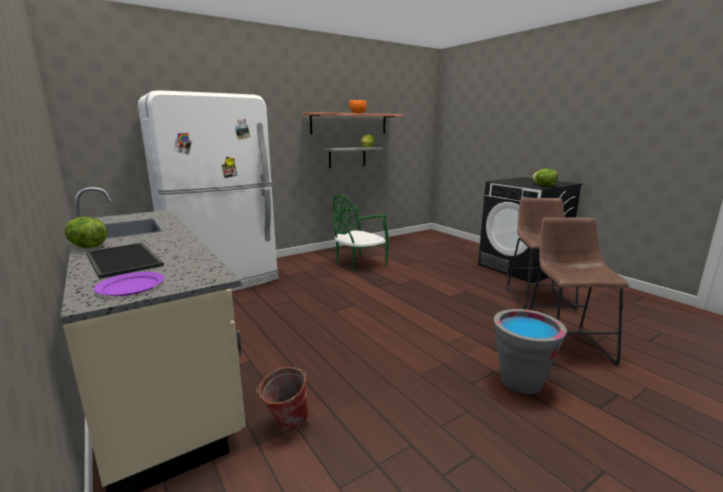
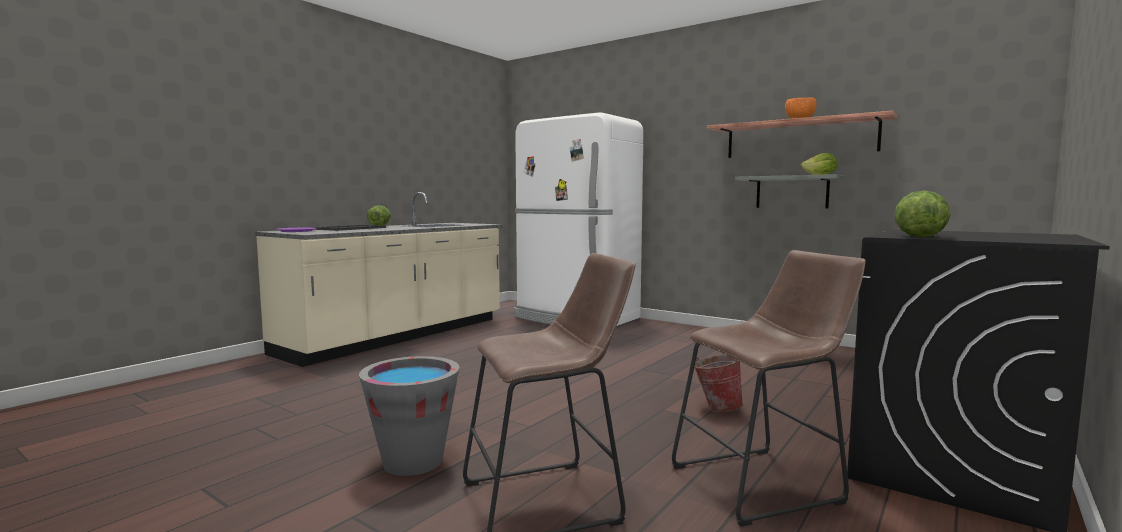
camera: 70 degrees right, 10 degrees down
(285, 424) = (331, 374): bucket -> bucket (716, 408)
(358, 264) = (711, 351): green chair -> none

